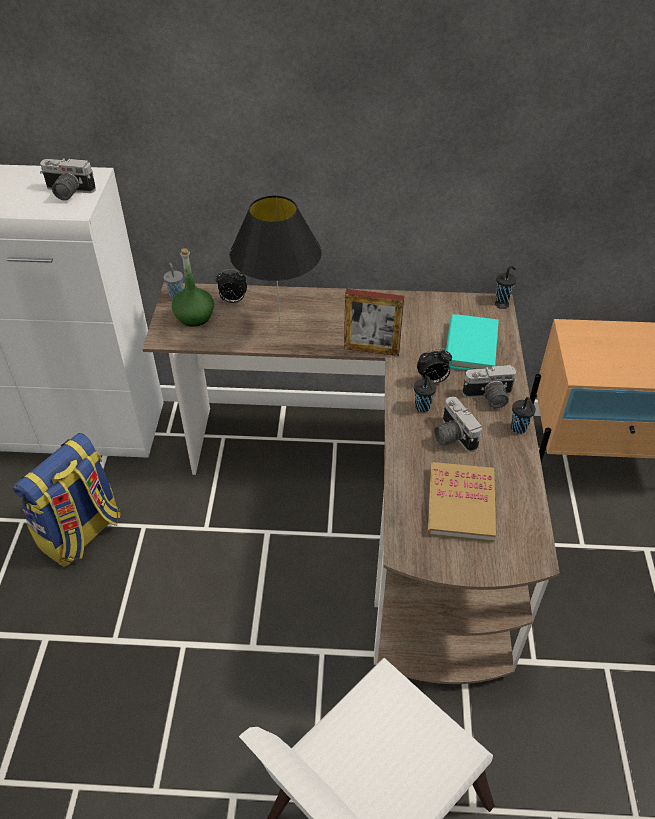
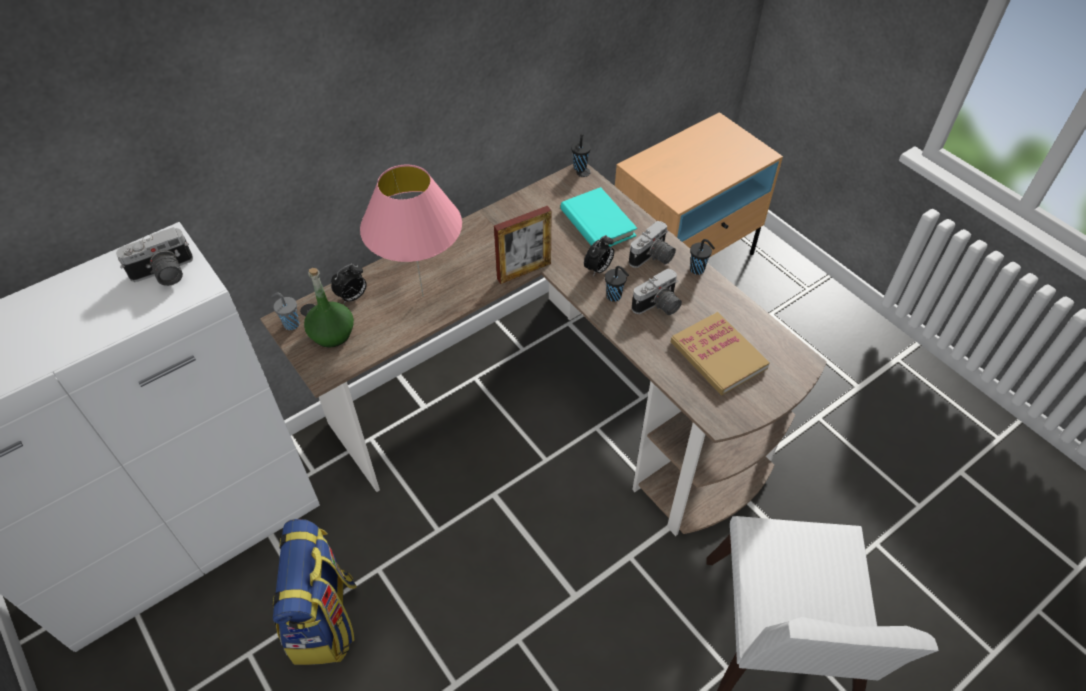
camera: 40 degrees left, 5 degrees up
(279, 326) = (423, 296): black table lamp -> pink table lamp
(451, 436) = (658, 306): camera -> camera turned 60 degrees counterclockwise

